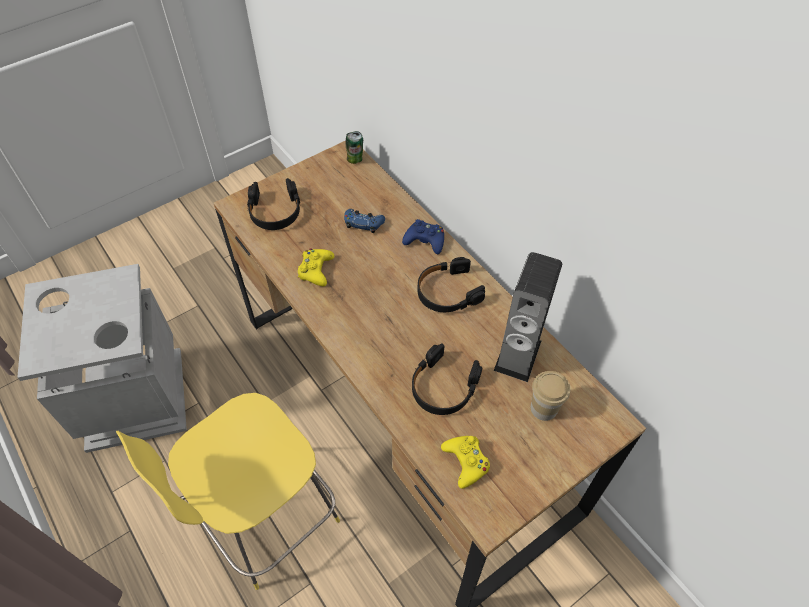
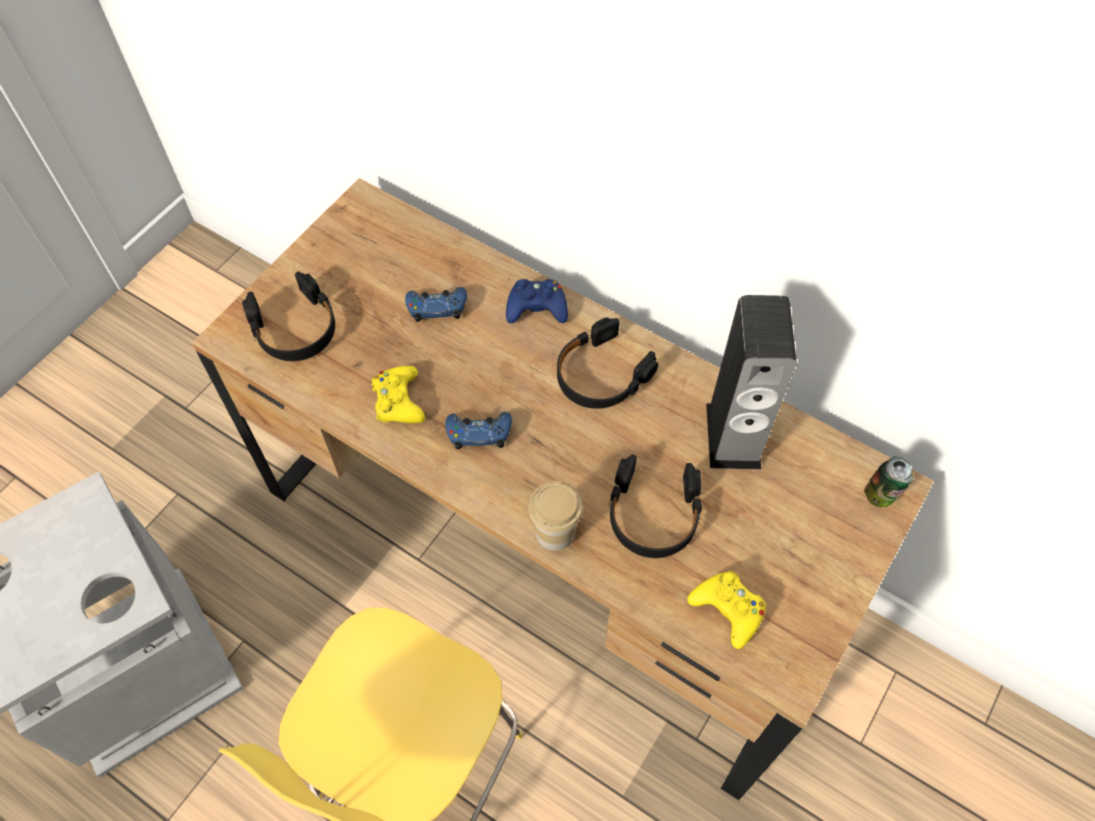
camera: 20 degrees left, 5 degrees up
(355, 159) = (380, 211): can -> can (881, 495)
(356, 303) = (479, 433): none -> blue game controller
(544, 408) = (797, 498): cup -> cup (555, 532)

